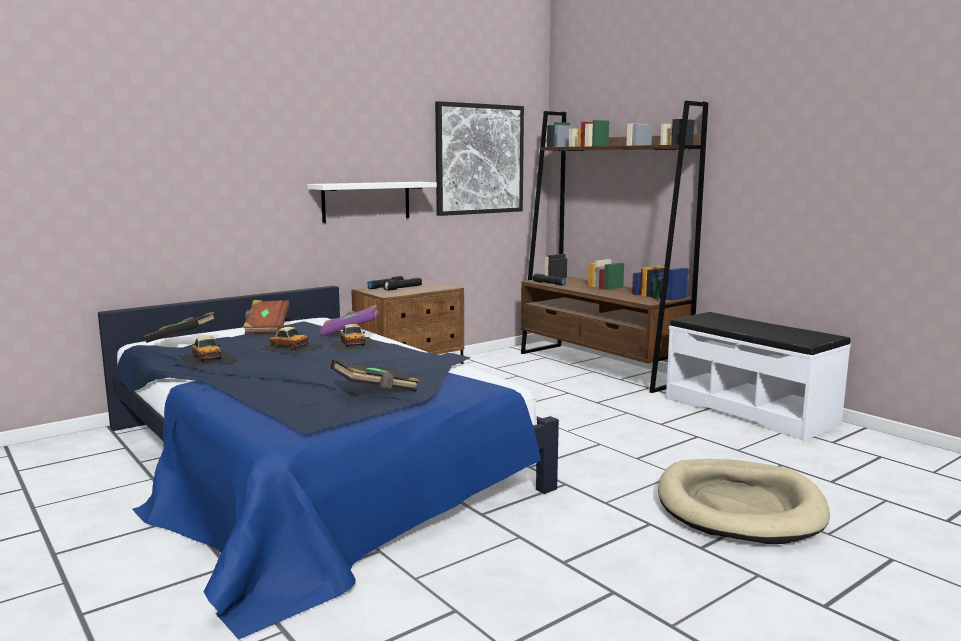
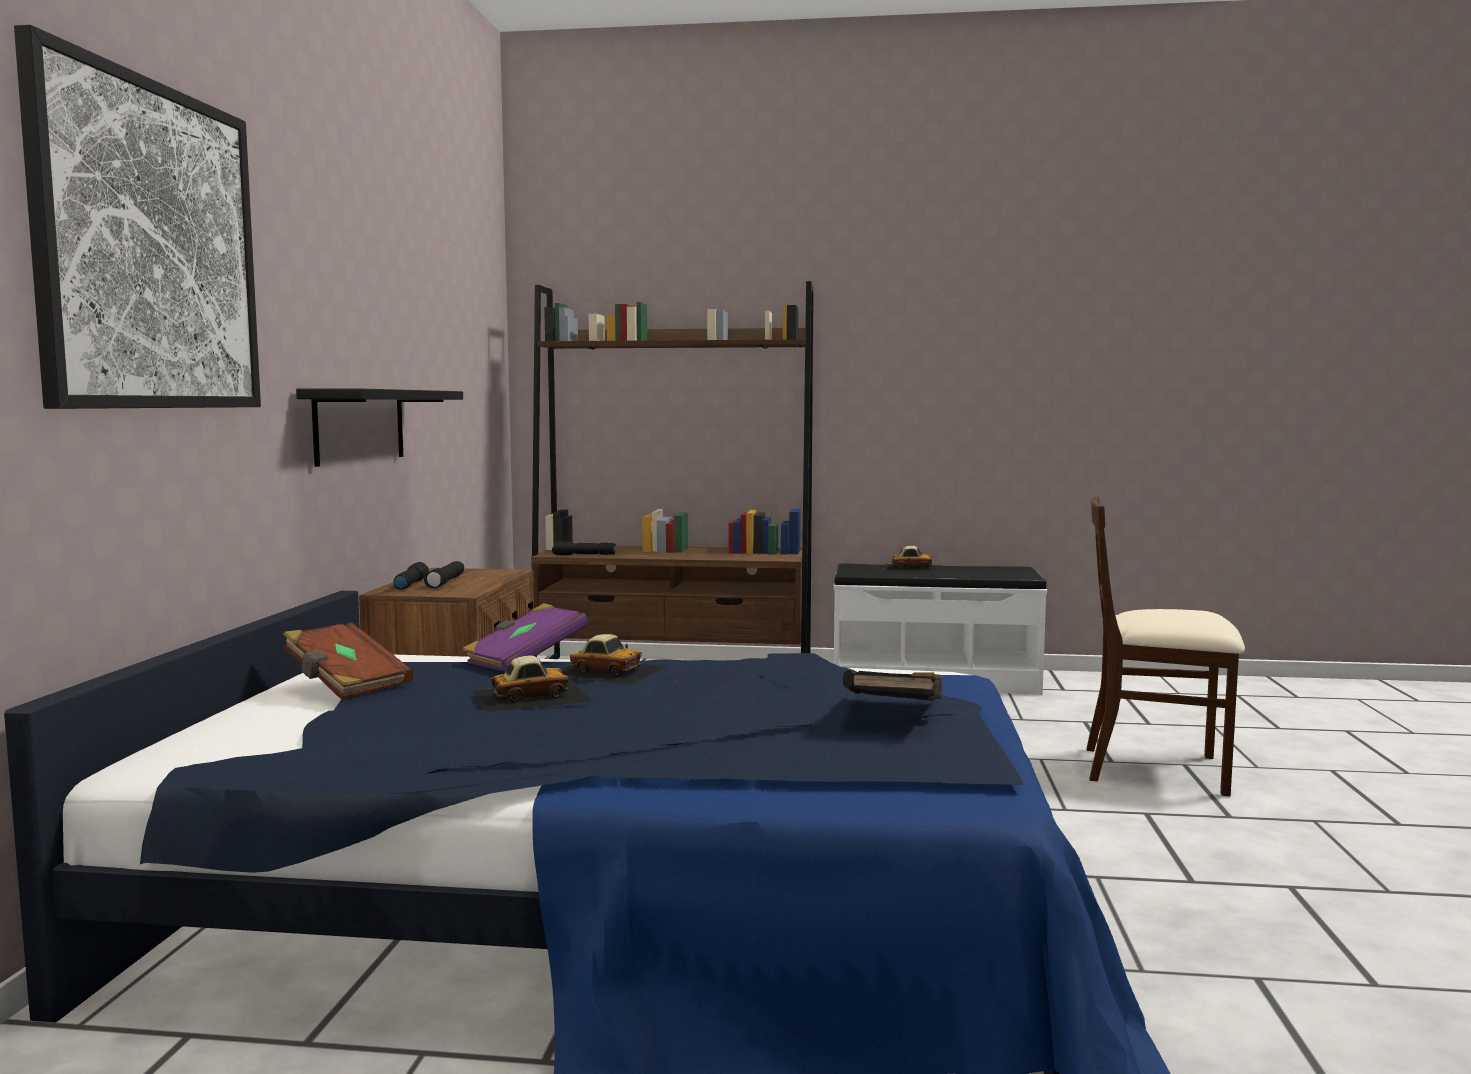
camera: 45 degrees left, 5 degrees down
(182, 340) = (256, 735): black book -> none
(208, 357) = (463, 743): toy car -> toy car (912, 568)
(366, 201) = (360, 425): white shelf -> black shelf
(479, 159) = (459, 357): picture -> picture (150, 247)
(739, 506) = (1156, 769): beige dog bed -> beige chair

